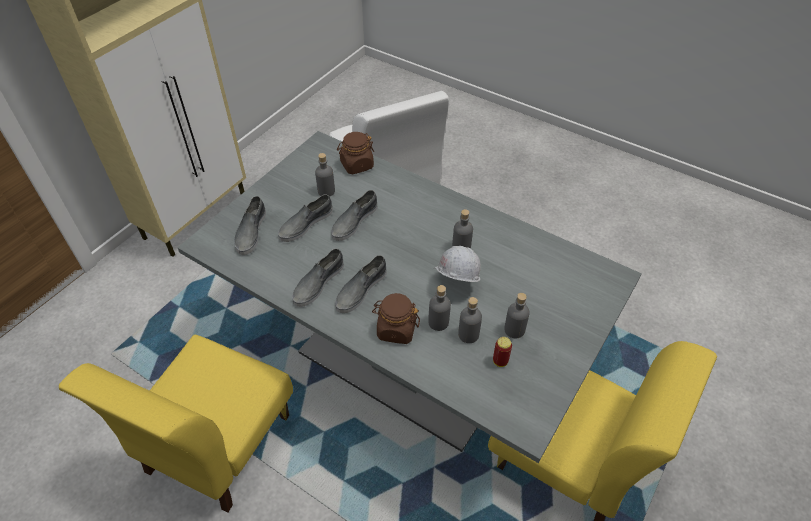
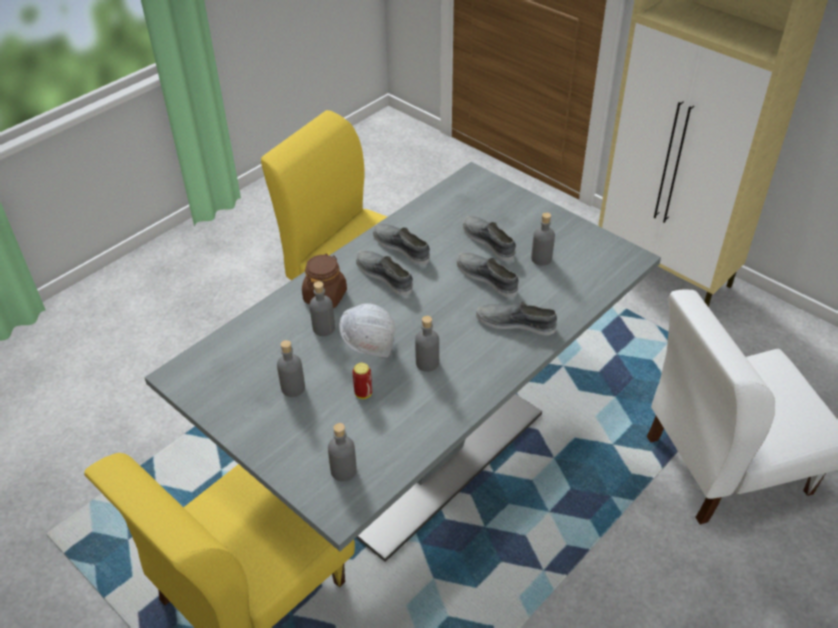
camera: 100 degrees right, 5 degrees down
(251, 231) = (483, 204): grey shoe -> grey shoe (515, 322)
(356, 165) = (588, 286): brown jar -> none
(468, 334) = (300, 349): grey bottle -> grey bottle (343, 471)
(500, 361) = (258, 368): can -> can (363, 393)

